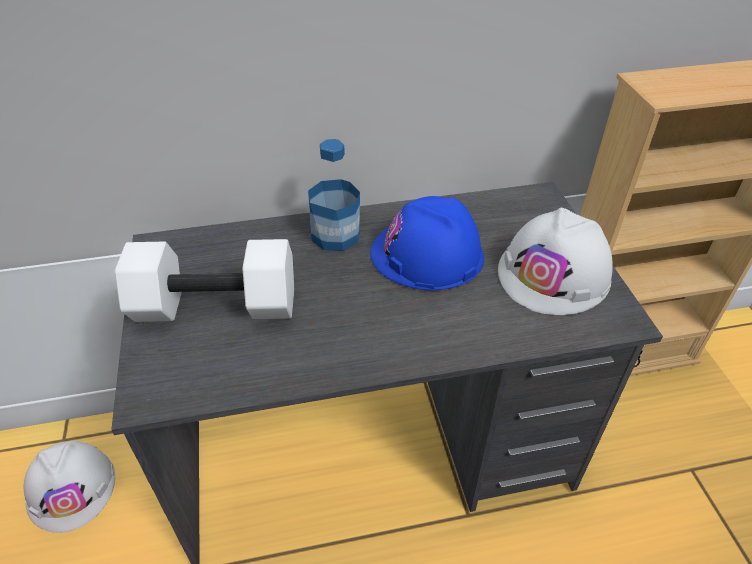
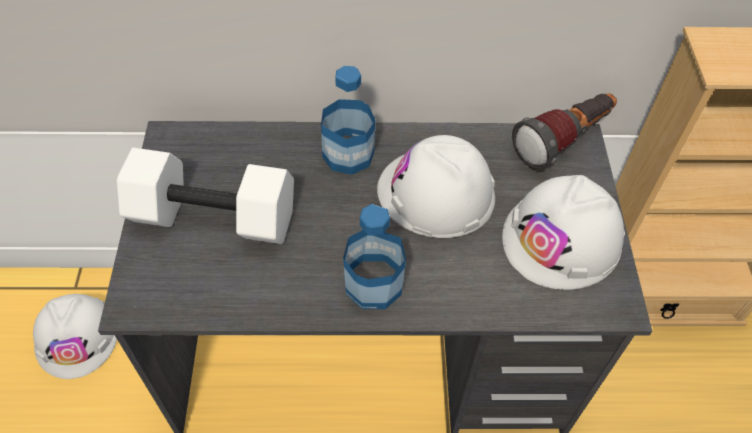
camera: 10 degrees right, 10 degrees up
(390, 339) = (373, 284): none -> bottle
(427, 254) = (436, 193): blue hard hat -> white hard hat
(528, 199) = (564, 142): none -> flashlight

